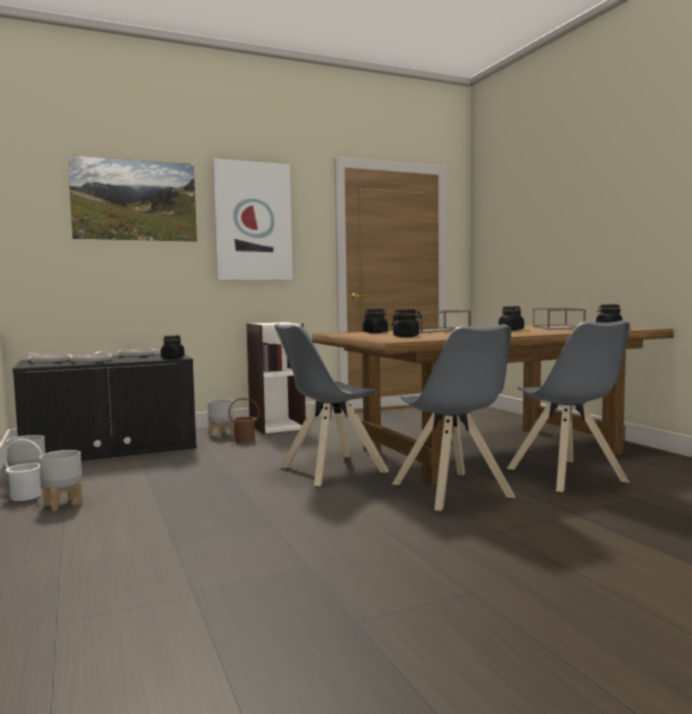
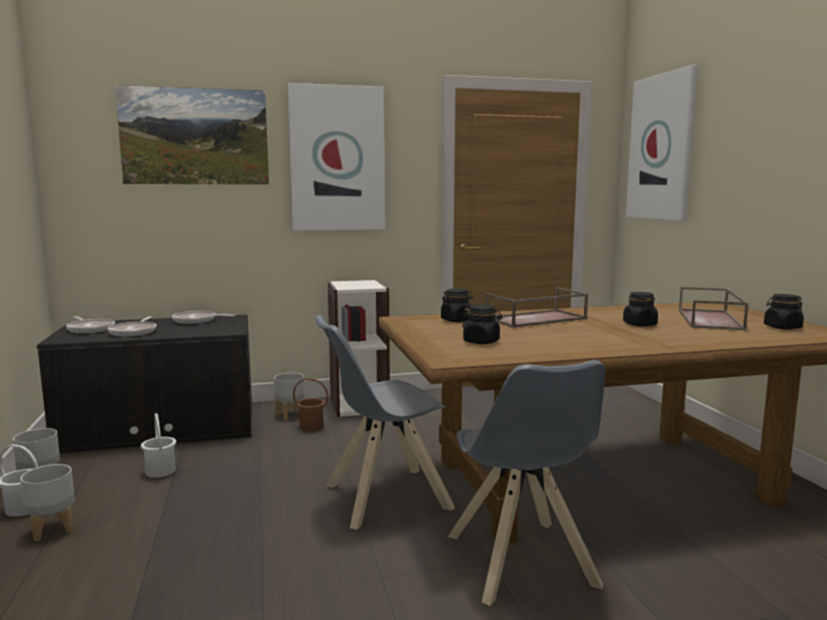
camera: 10 degrees right, 5 degrees up
(132, 470) = (161, 471): none -> white bucket
(172, 358) = (225, 331): black jar -> none
(504, 214) = (662, 147): none -> picture
(567, 476) = (692, 547): grey chair -> none

